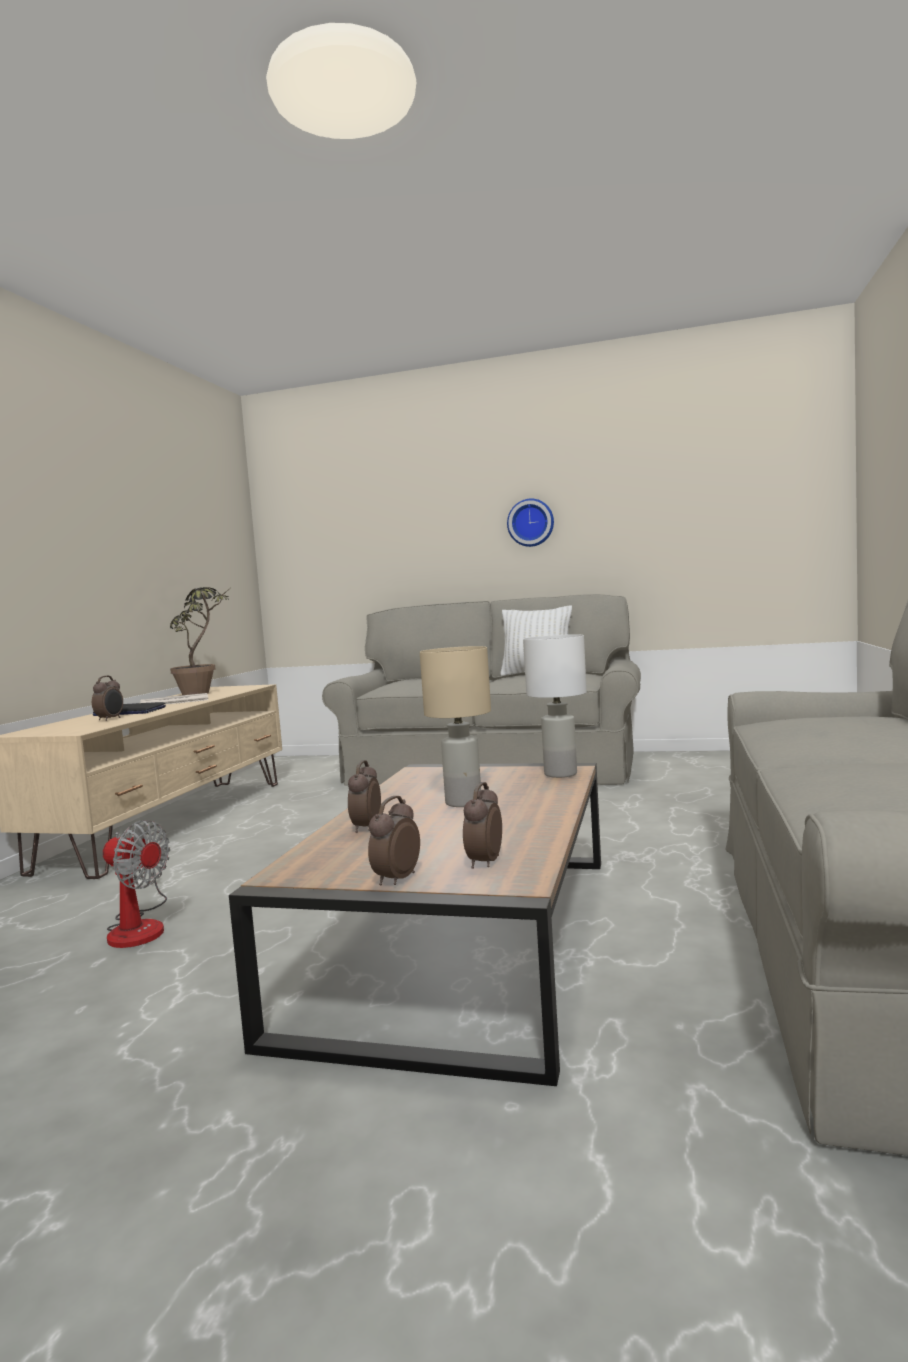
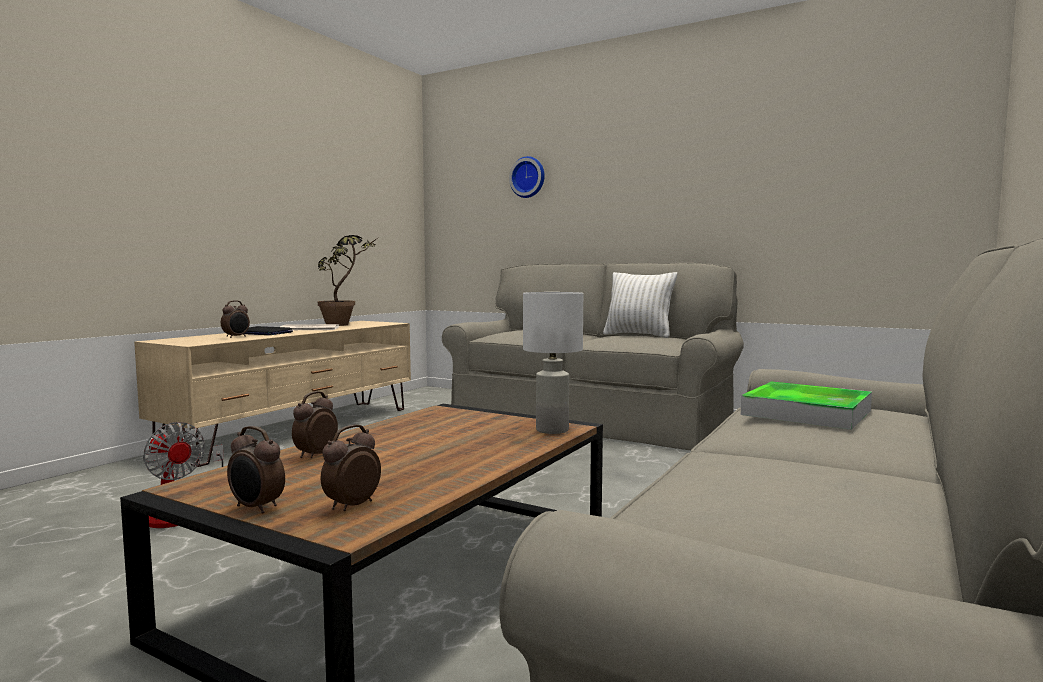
camera: 15 degrees right, 0 degrees up
(395, 879) = (256, 508): alarm clock -> alarm clock turned 105 degrees counterclockwise
(463, 802) = (428, 444): beige table lamp -> none
(531, 523) = (654, 192): wall clock -> wall clock (528, 177)
(818, 725) = (806, 412): none -> tray

